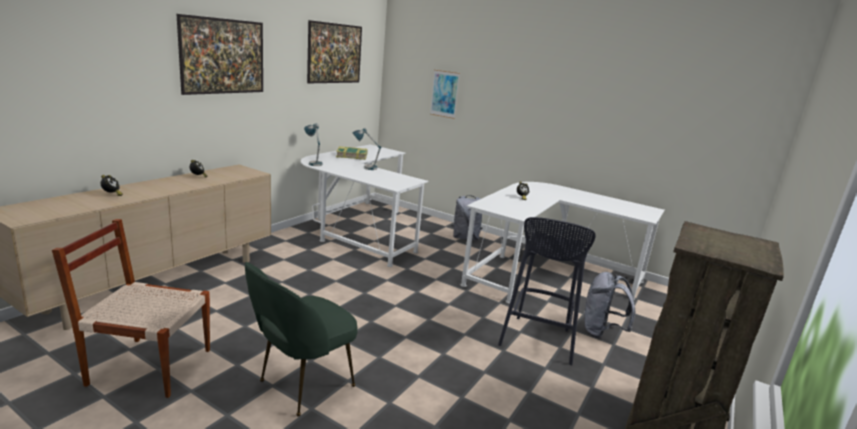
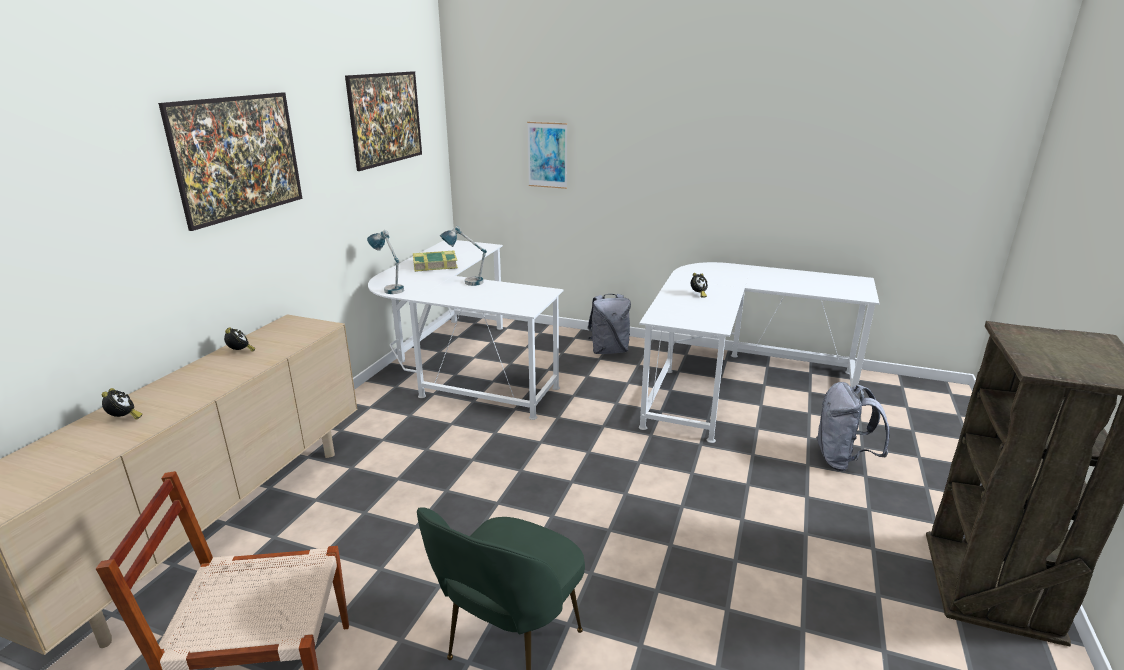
camera: 10 degrees left, 5 degrees up
(537, 340) = (775, 492): grey stool -> none

